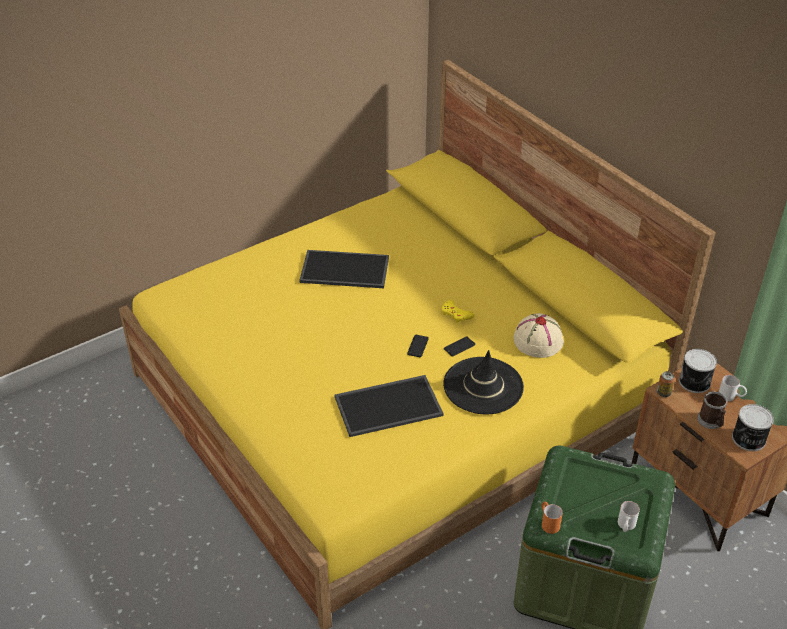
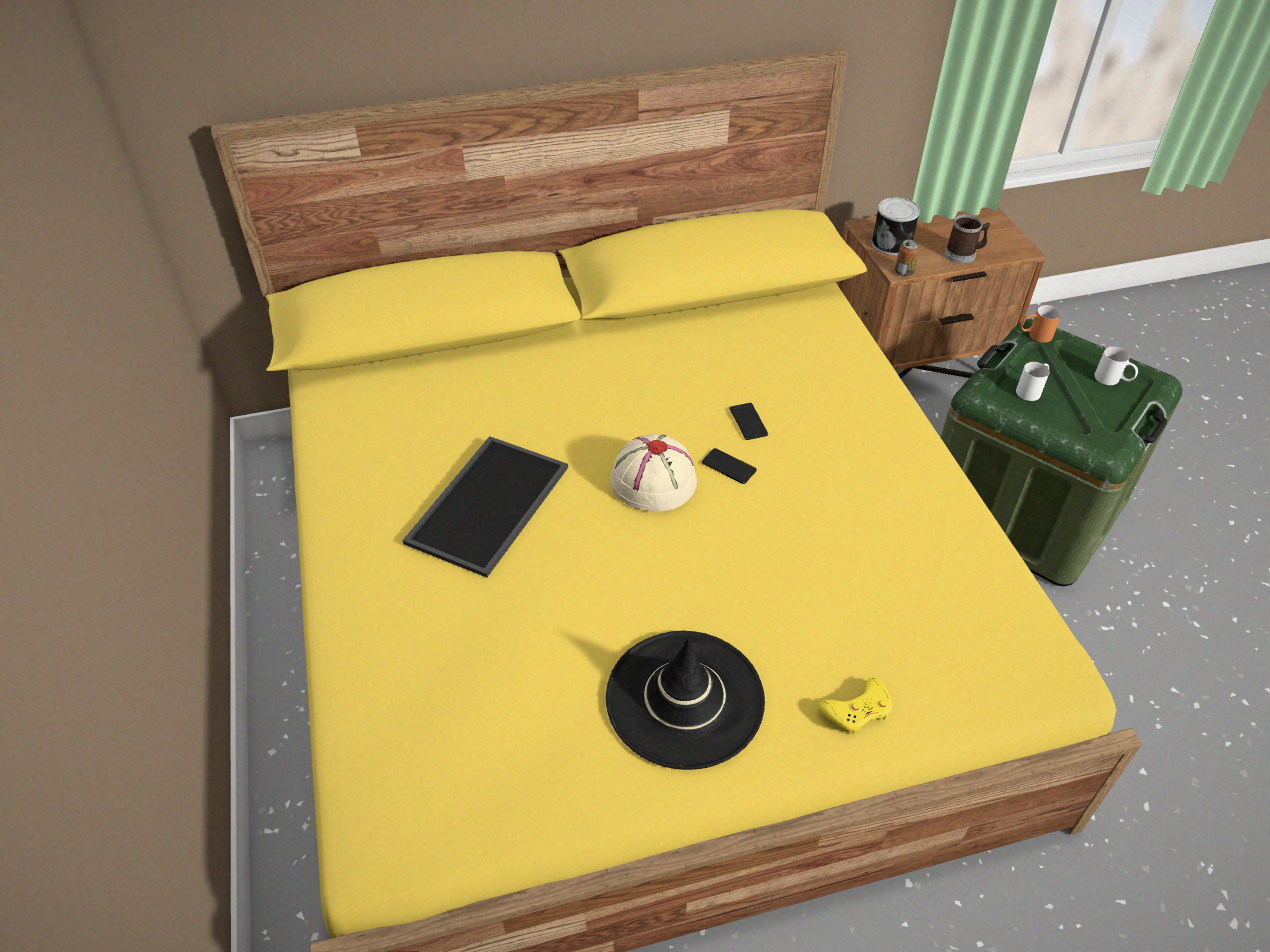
camera: 70 degrees left, 5 degrees up
(389, 405) = (853, 538): tray -> none
(456, 314) = (670, 405): yellow game controller -> yellow game controller (857, 710)
(483, 386) = (843, 421): black hat -> black hat (684, 699)
(537, 340) = (766, 342): beige hat -> beige hat (652, 481)
(548, 522) = (1105, 443): orange mug -> orange mug (1034, 335)
(731, 397) = (925, 227): white mug -> white mug (1031, 390)
(748, 439) = (998, 239): can -> none

